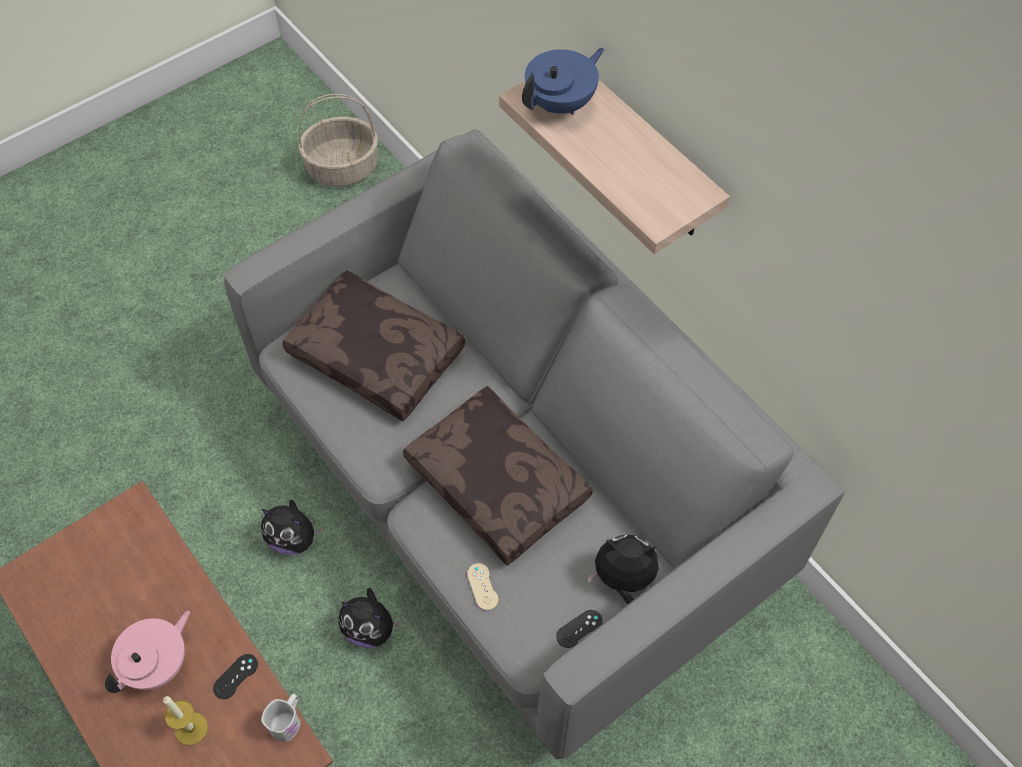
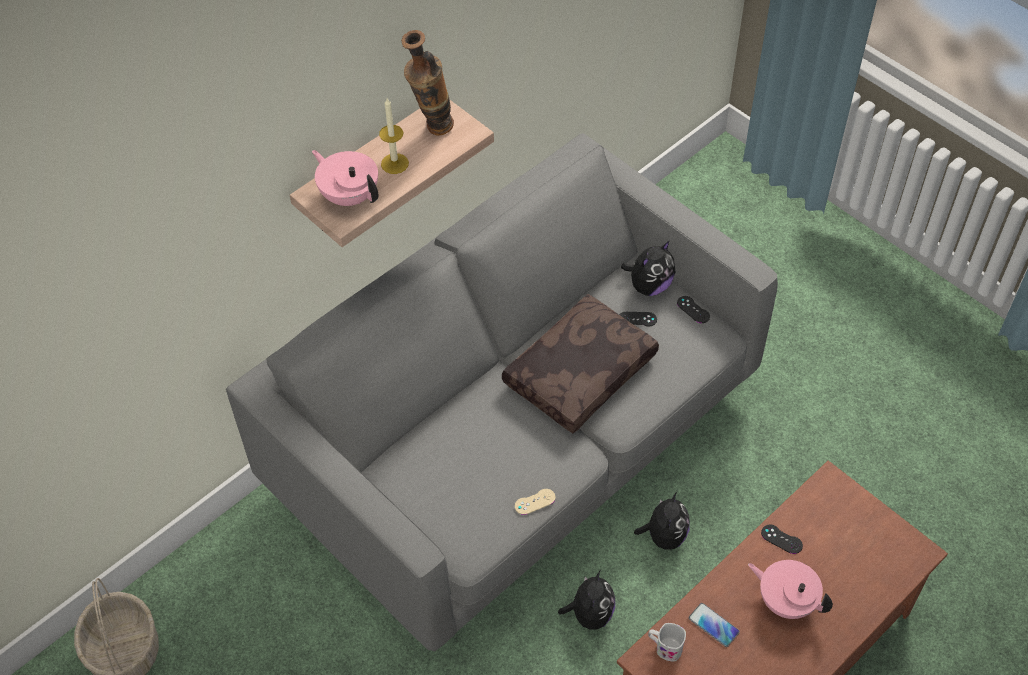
camera: 95 degrees left, 5 degrees down
(151, 580) = (713, 625): none -> phone
(191, 728) = (831, 562): candle -> candle (394, 163)
(288, 721) = (807, 494): white mug -> white mug (664, 647)
(378, 354) = (461, 477): brown pillow -> none
(482, 586) = (672, 373): beige game controller -> beige game controller (535, 502)
(561, 103) = (349, 195): blue teapot -> pink teapot
(570, 558) = (637, 319): none -> black game controller
(623, 580) = (649, 286): plush toy -> plush toy turned 135 degrees counterclockwise
(662, 182) = (432, 130): none -> vase

